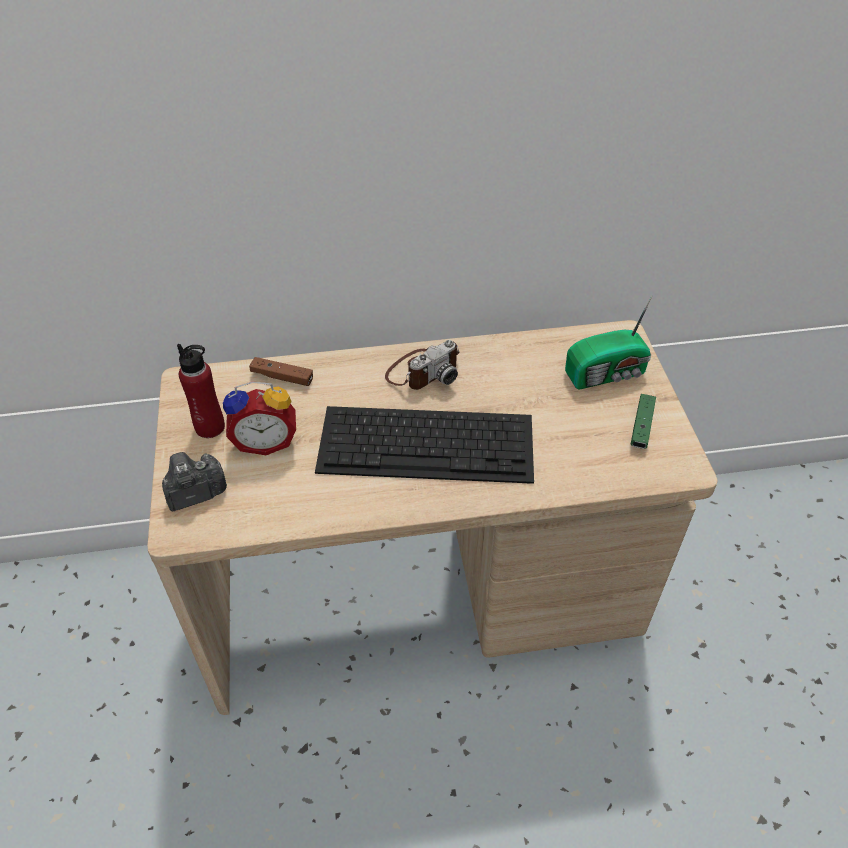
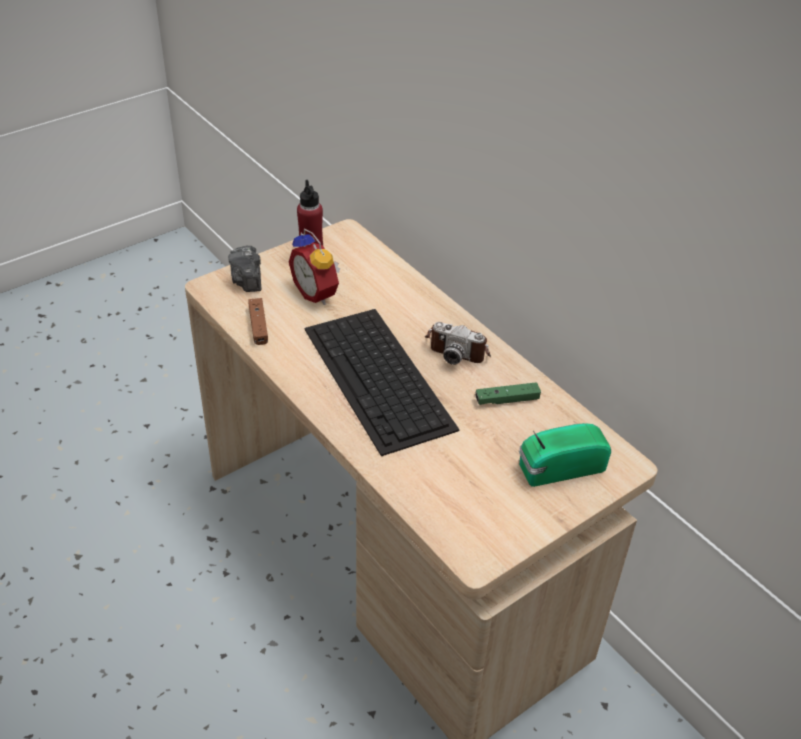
camera: 60 degrees right, 5 degrees down
(195, 493) = (247, 280): camera -> camera turned 135 degrees counterclockwise
(282, 377) = (388, 275): brown game controller -> brown game controller (258, 326)
(607, 374) = (558, 467): radio -> radio turned 120 degrees clockwise
(641, 427) = (505, 511): green game controller -> green game controller (507, 400)

